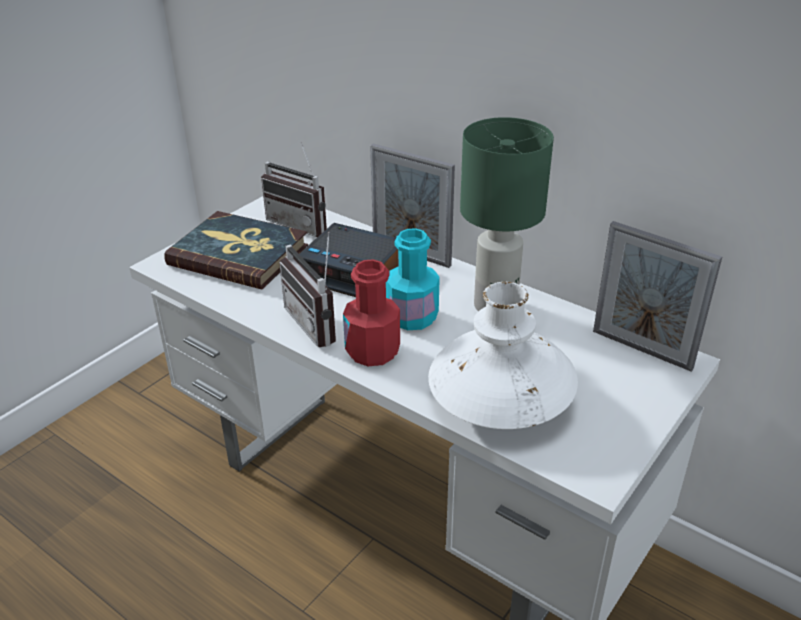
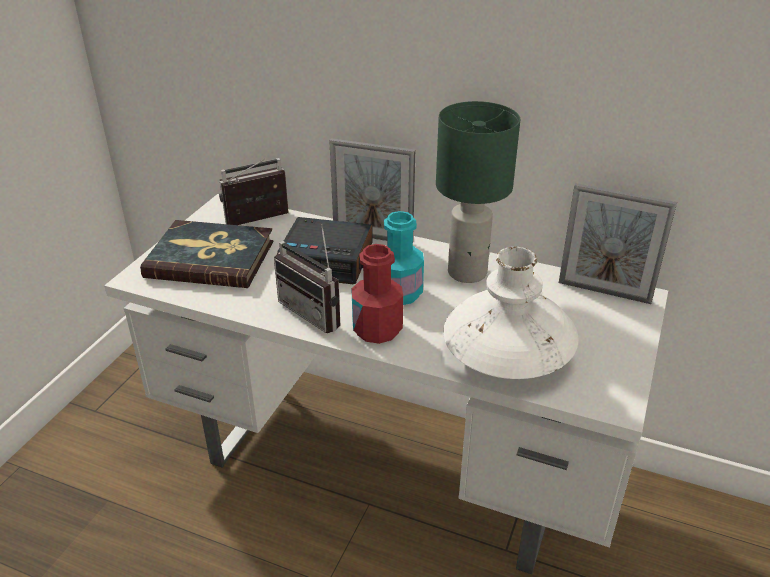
camera: 15 degrees left, 0 degrees up
(302, 224) = (259, 222): radio -> radio turned 135 degrees clockwise

